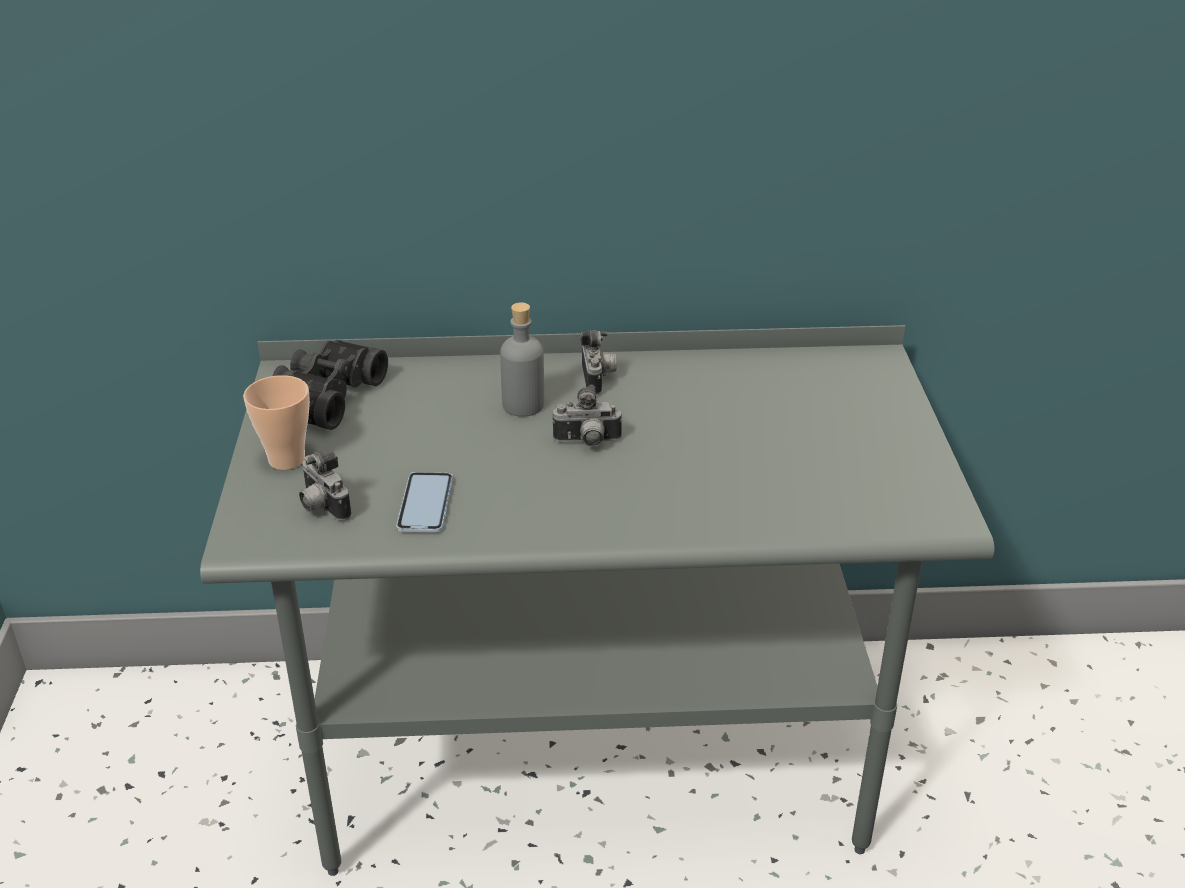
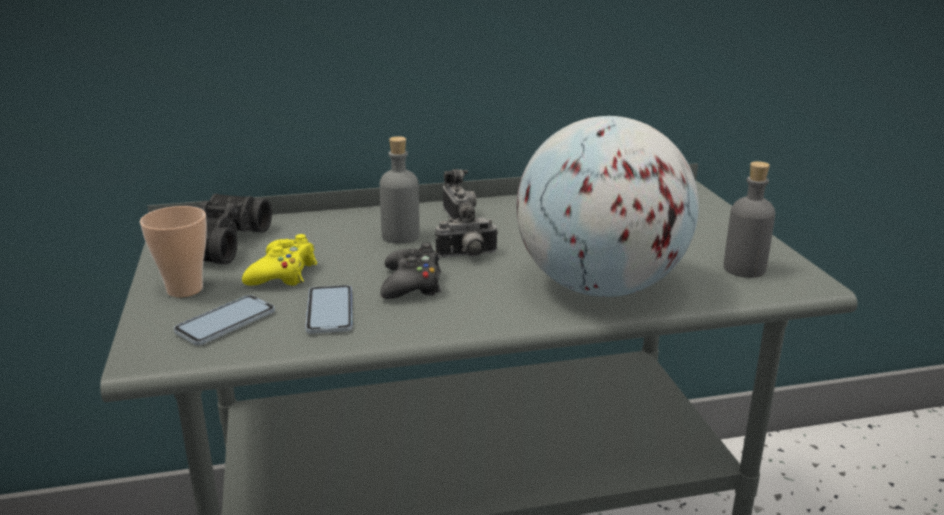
camera: 10 degrees left, 10 degrees down
(321, 507) = (226, 322): camera -> phone
(388, 448) = (283, 273): none -> yellow game controller
(517, 477) = (412, 284): none -> black game controller
(714, 502) = (599, 287): none -> globe
(886, 492) = (744, 268): none -> grey bottle

